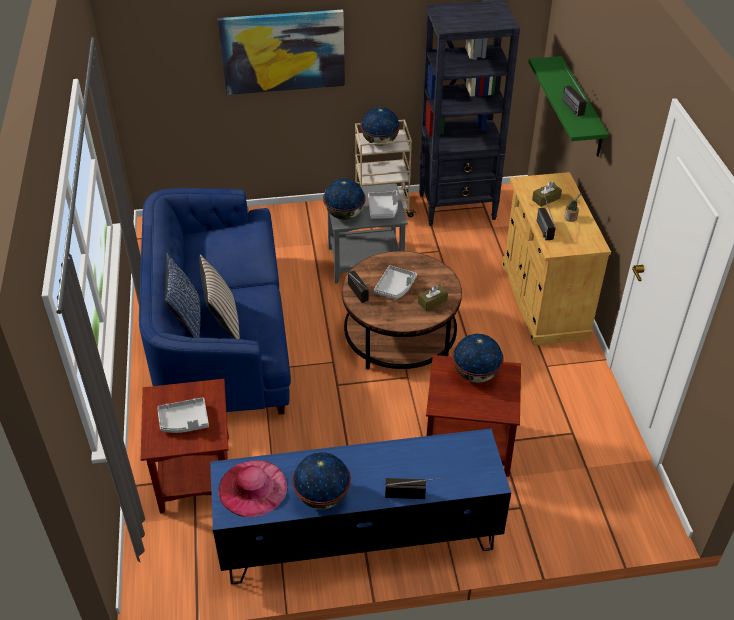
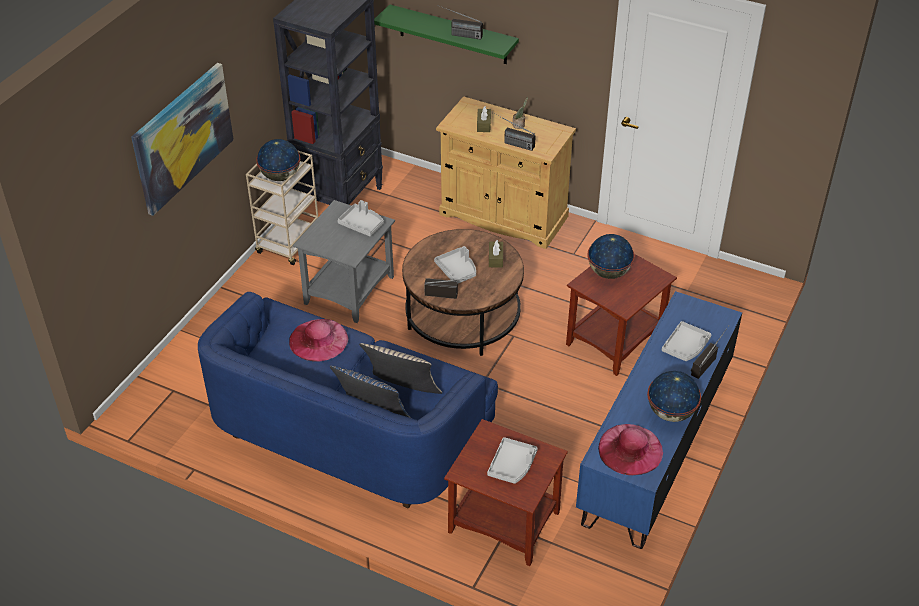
camera: 55 degrees left, 0 degrees up
(240, 252) = (318, 340): none -> pink hat
(344, 215) = (344, 250): globe -> none
(420, 469) = (685, 347): none -> grey tray

